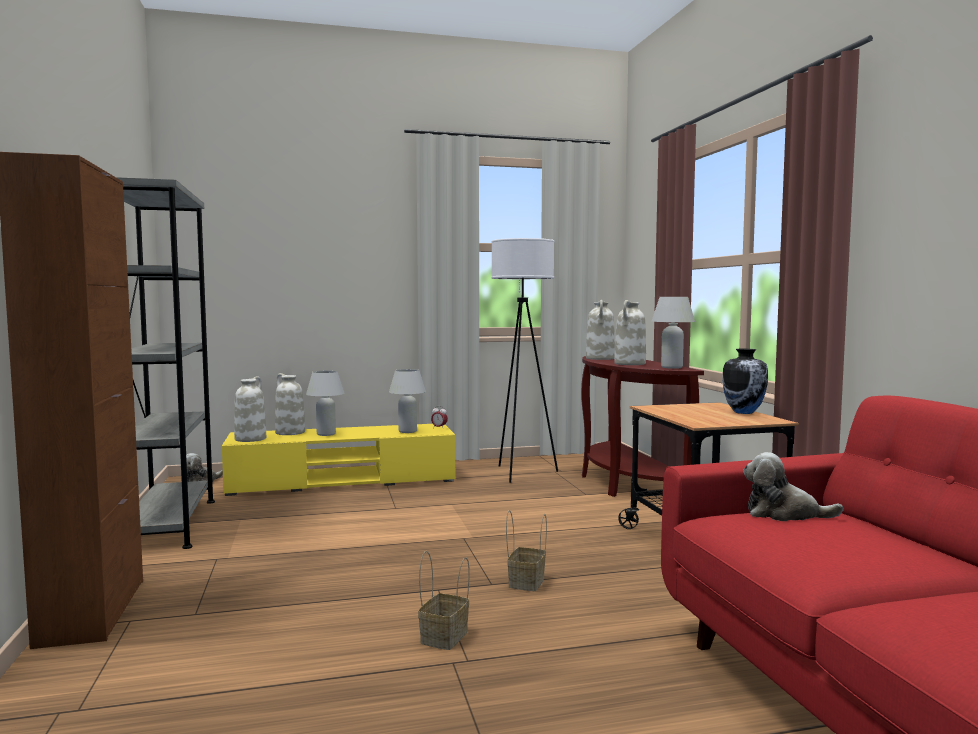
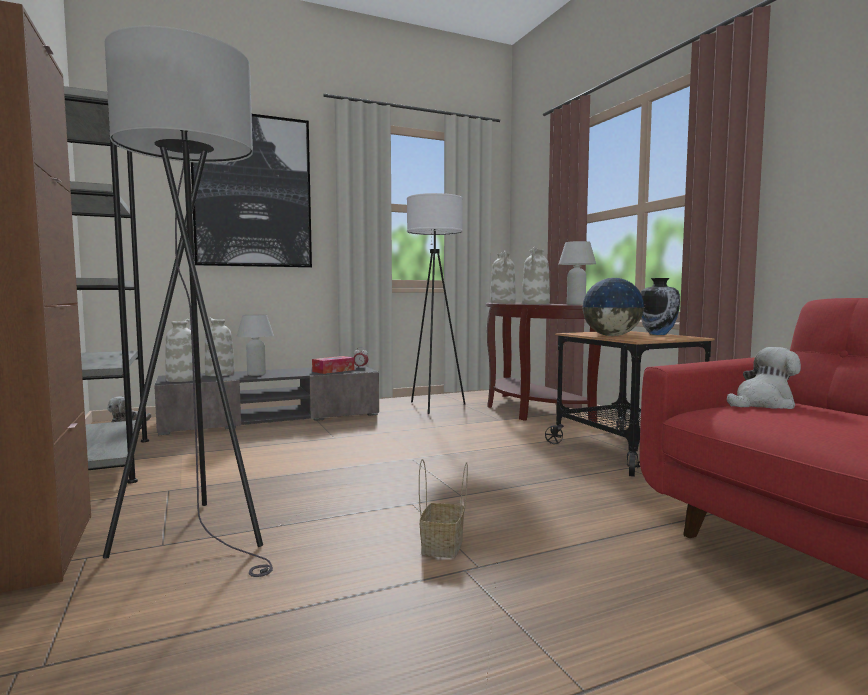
camera: 10 degrees left, 0 degrees up
(232, 608) = (203, 536): none -> grey floor lamp
(329, 237) = (252, 191): none -> picture
(342, 480) = (272, 418): yellow tv stand -> grey tv stand
(407, 431) = (333, 370): white table lamp -> tissue box
(526, 582) = (492, 491): basket -> none
(683, 415) = (611, 336): none -> globe
(784, 514) = (762, 404): plush toy -> plush toy turned 150 degrees clockwise

